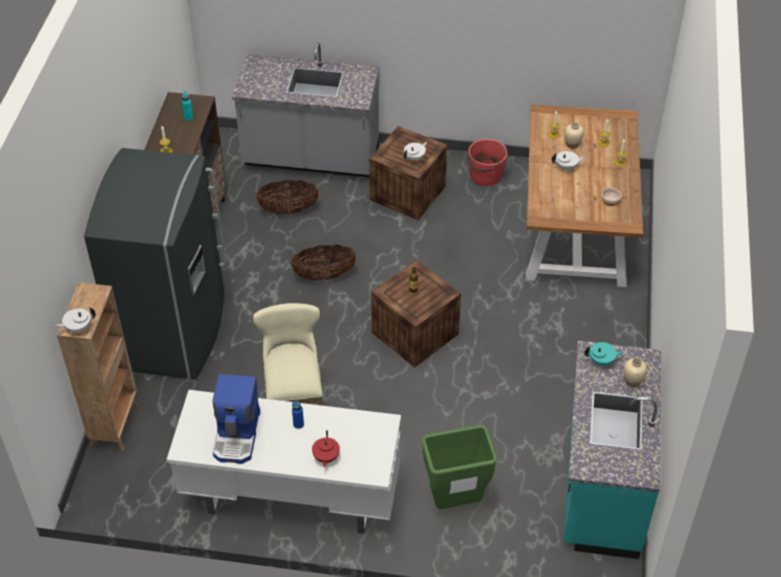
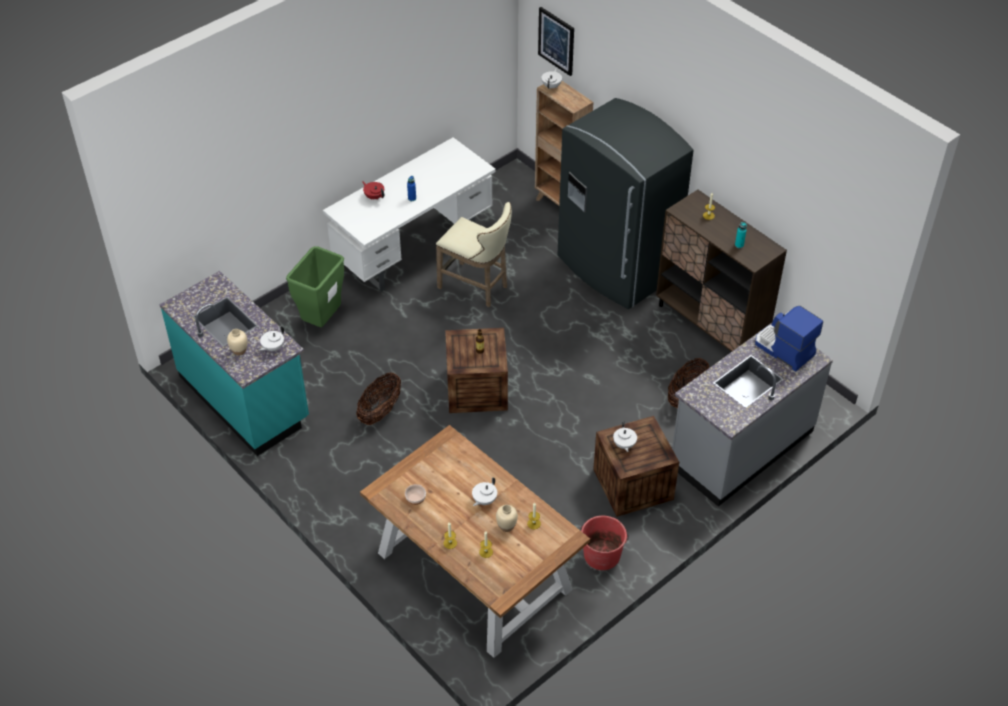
camera: 130 degrees right, 0 degrees up
(40, 303) = (556, 41): none -> picture
(238, 435) = (435, 171): coffee machine -> coffee machine (783, 349)
(324, 275) = (589, 374): basket -> basket (380, 411)
(601, 361) = (273, 348): turquoise teapot -> white teapot

